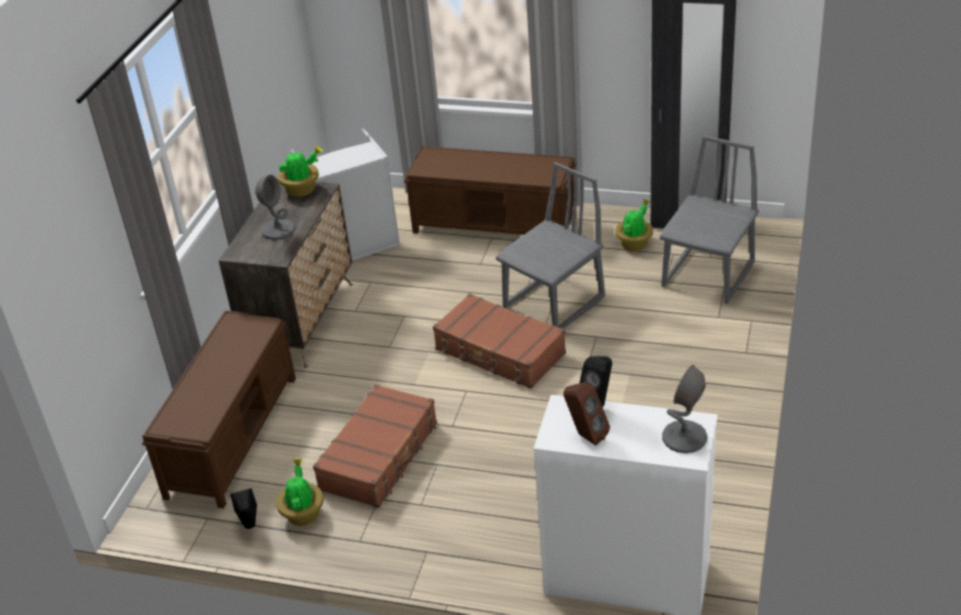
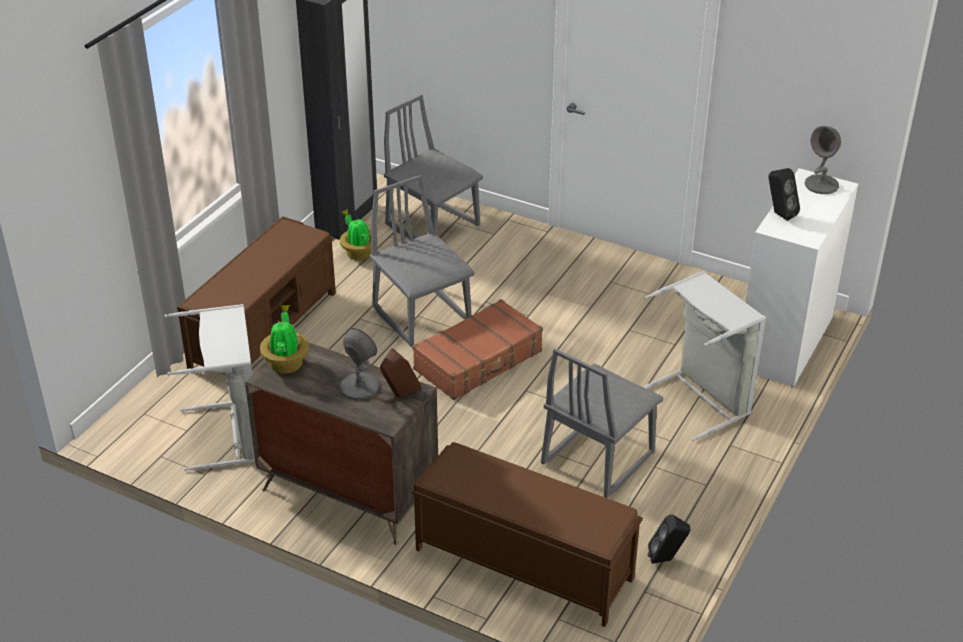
camera: 80 degrees left, 0 degrees up
(303, 513) = (659, 519): potted plant -> none
(380, 456) = (596, 458): brown suitcase -> grey chair
(496, 519) = (702, 399): none -> grey laundry basket
(585, 435) = (809, 224): brown speaker -> brown speaker (399, 395)

